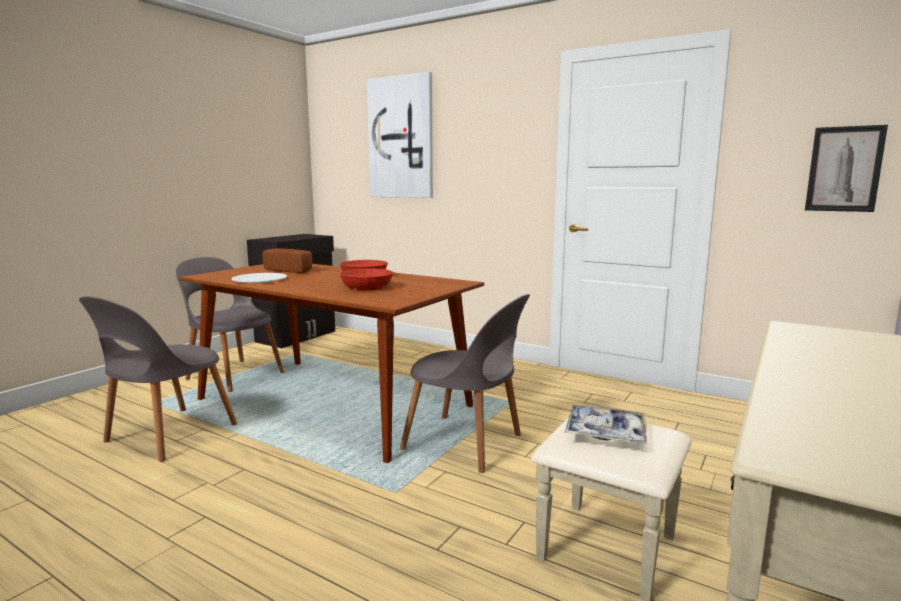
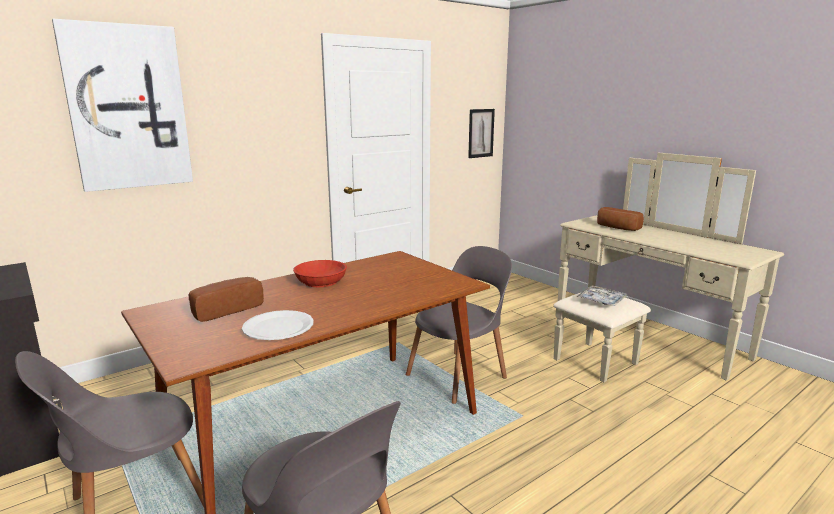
camera: 70 degrees left, 5 degrees up
(367, 287) = (385, 285): red bowl -> none
(834, 350) = (616, 228): none -> bread

